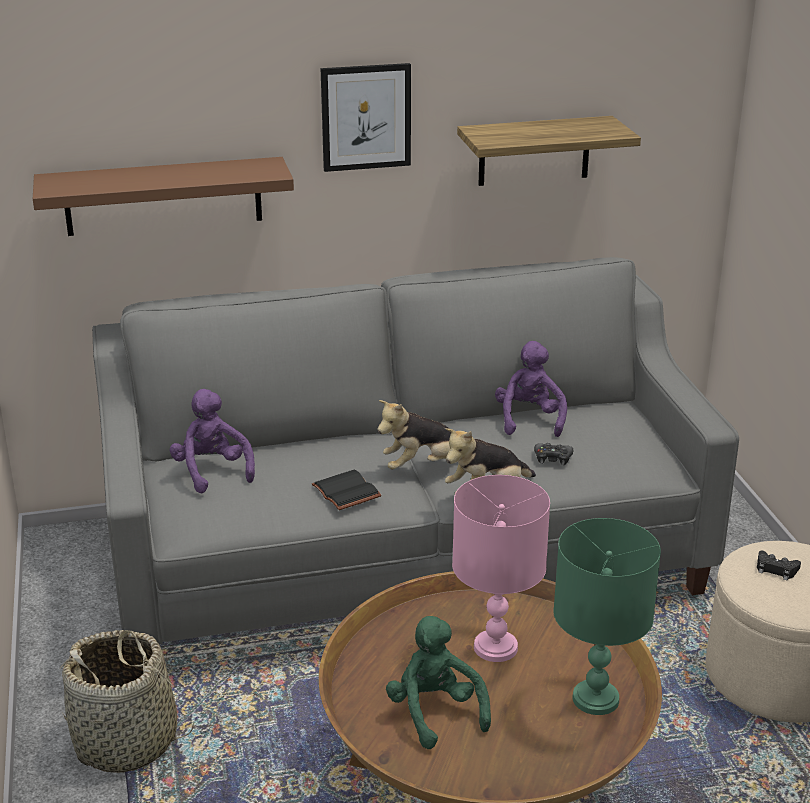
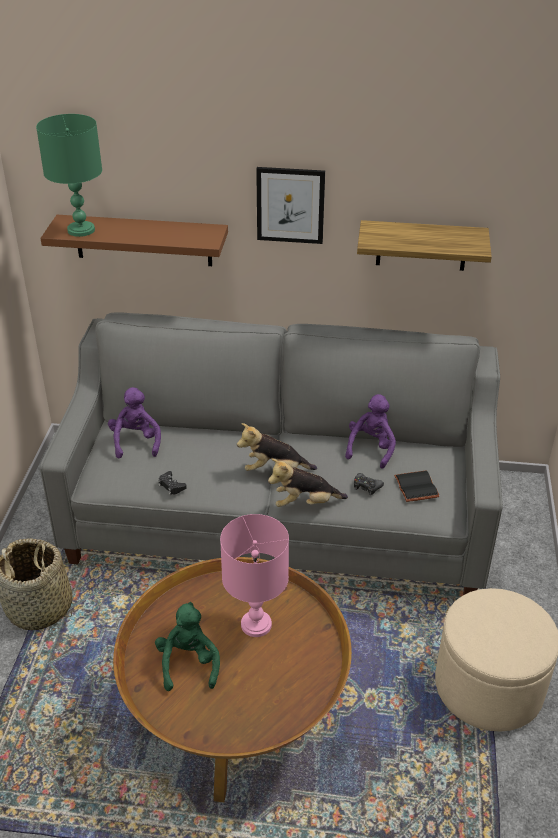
camera: 20 degrees right, 10 degrees up
(348, 492) = (212, 480): black book -> black book (417, 487)
(594, 698) = (298, 685): green table lamp -> green table lamp (80, 230)
(776, 569) = (492, 617): black game controller -> black game controller (171, 486)

